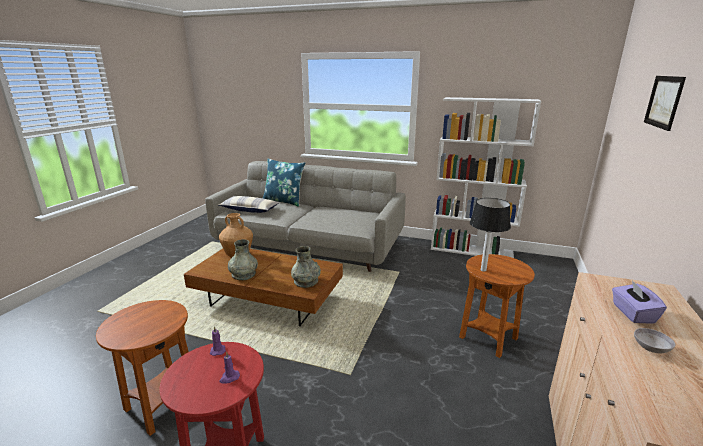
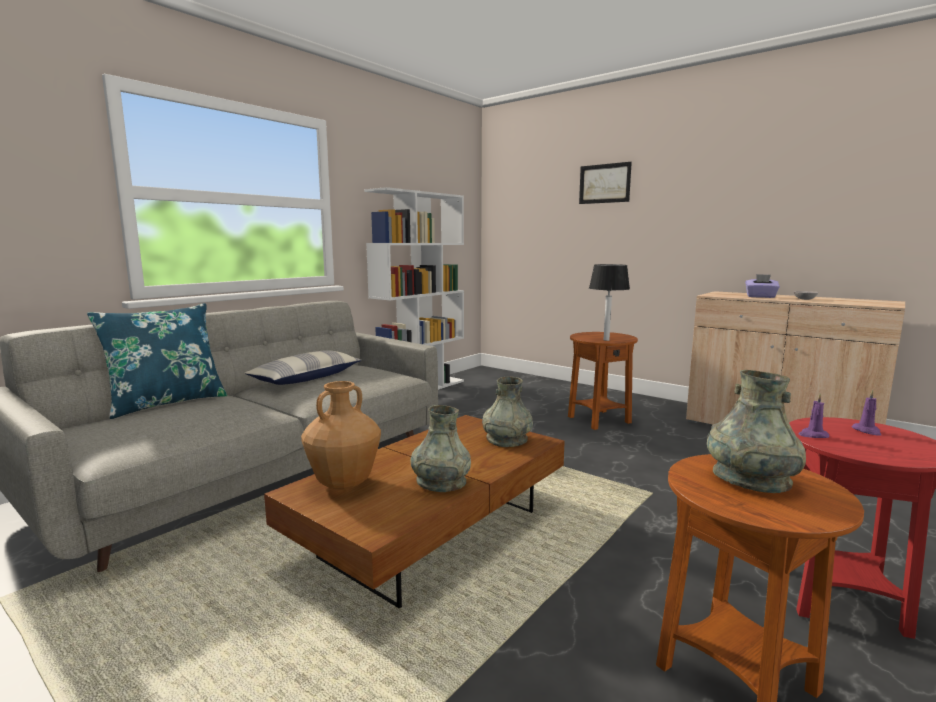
camera: 70 degrees left, 10 degrees down
(151, 320) = (750, 479): none -> grey vase
(249, 210) = (154, 431): pillow -> pillow (306, 378)

